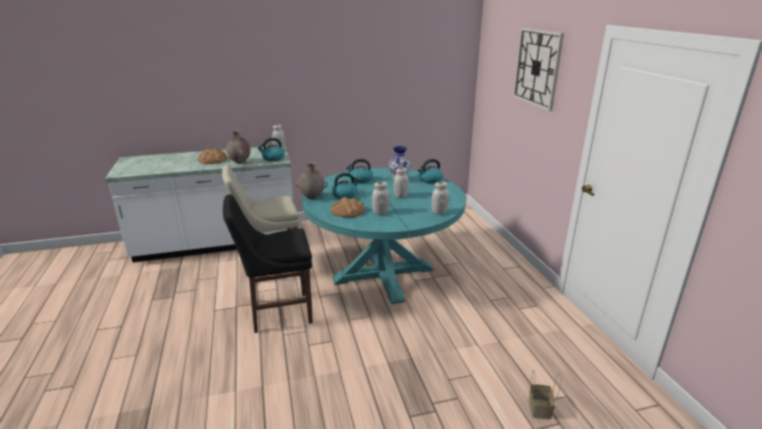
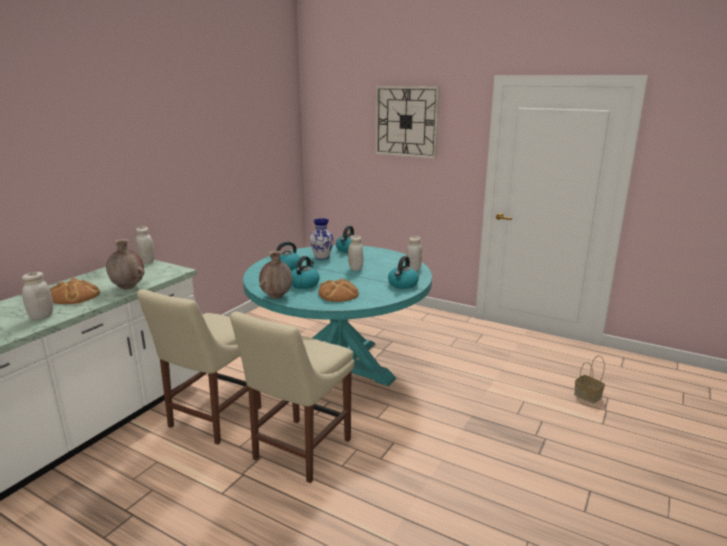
camera: 45 degrees left, 5 degrees down
(273, 158) = (163, 271): kettle -> kettle (403, 284)
(277, 312) = (299, 451): black chair -> beige chair
(380, 213) = (370, 286): white jar -> white jar (41, 316)

